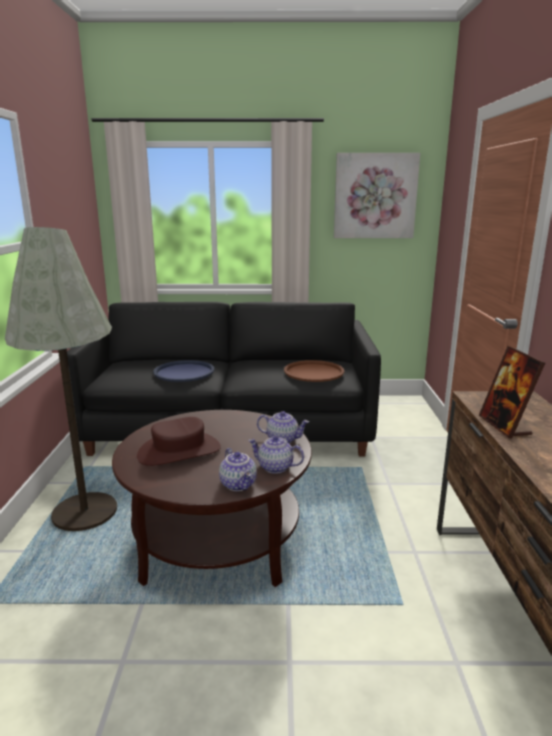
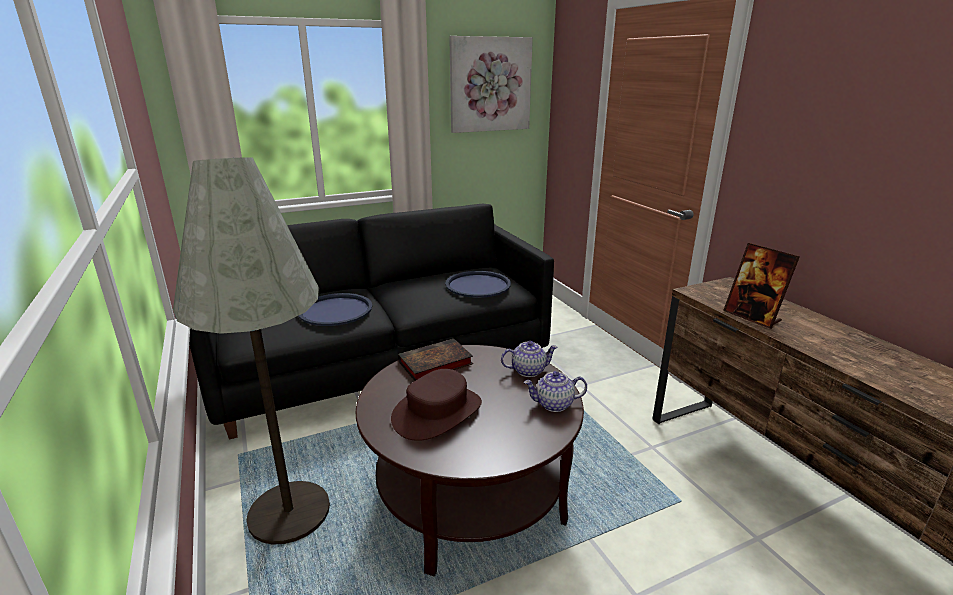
camera: 25 degrees left, 5 degrees up
(213, 420) = (434, 364): none -> book
(239, 484) = (540, 434): teapot -> none
(314, 372) = (478, 285): brown tray -> blue tray

